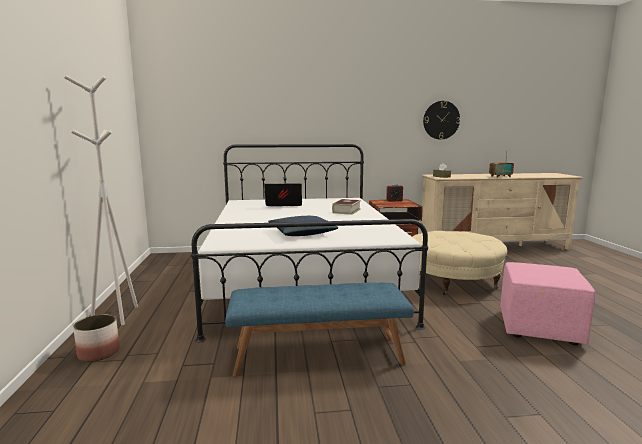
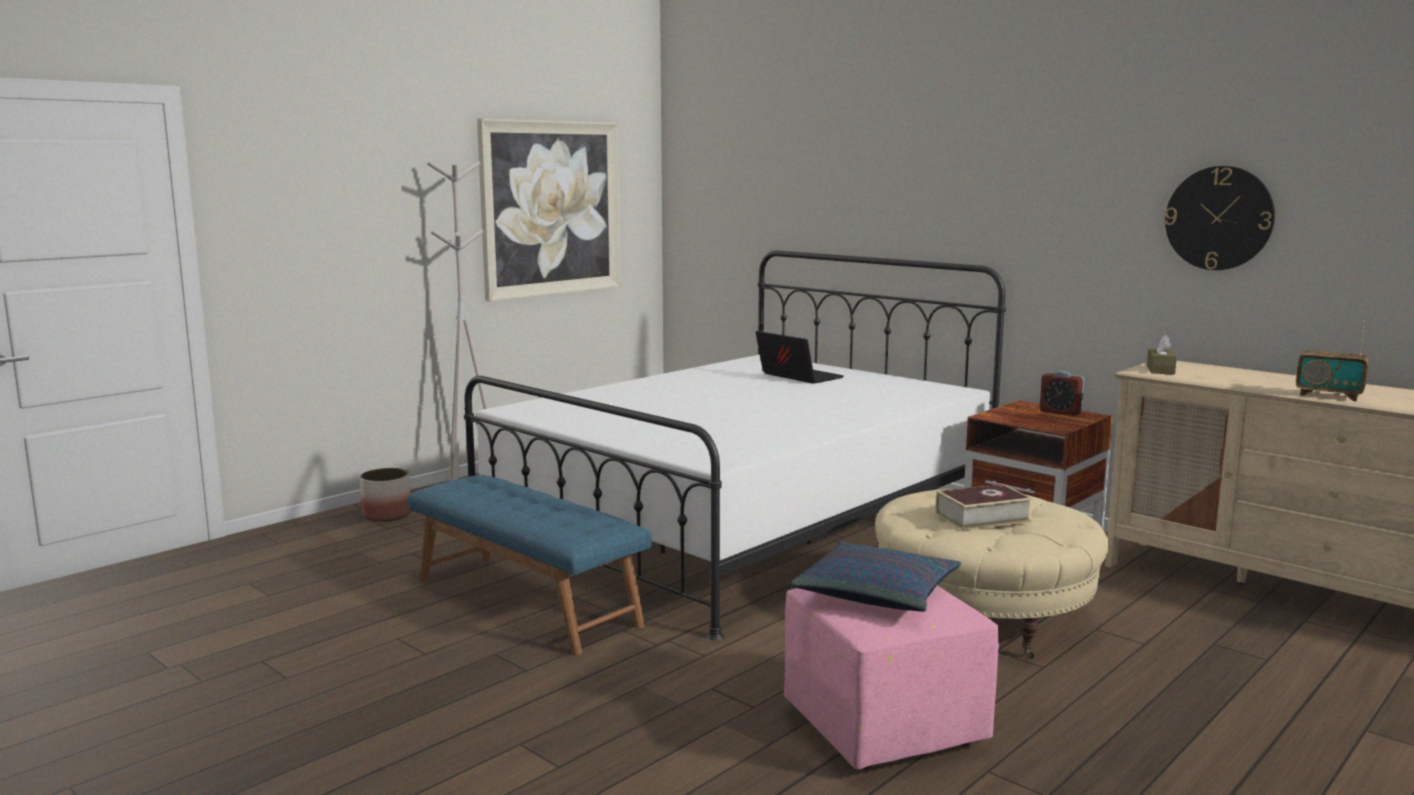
camera: 50 degrees right, 0 degrees up
(106, 120) = (551, 208): none -> picture
(302, 233) = (639, 421): blue pillow -> blue pillow (877, 594)
(346, 211) = (842, 407): book -> book (982, 517)

